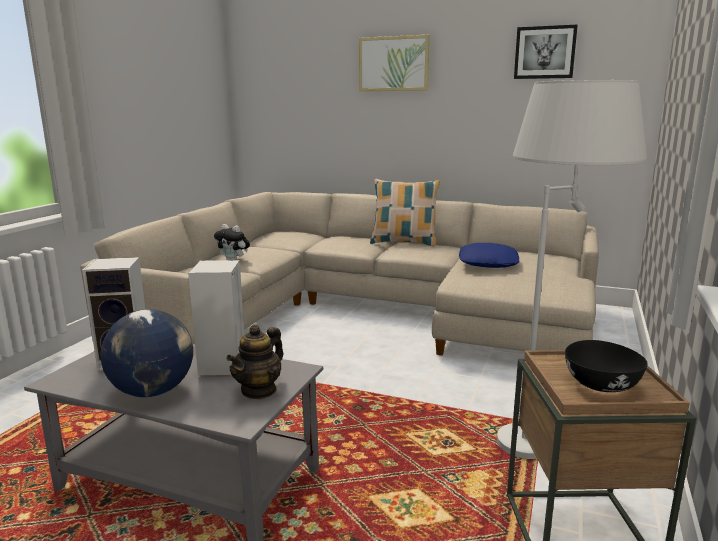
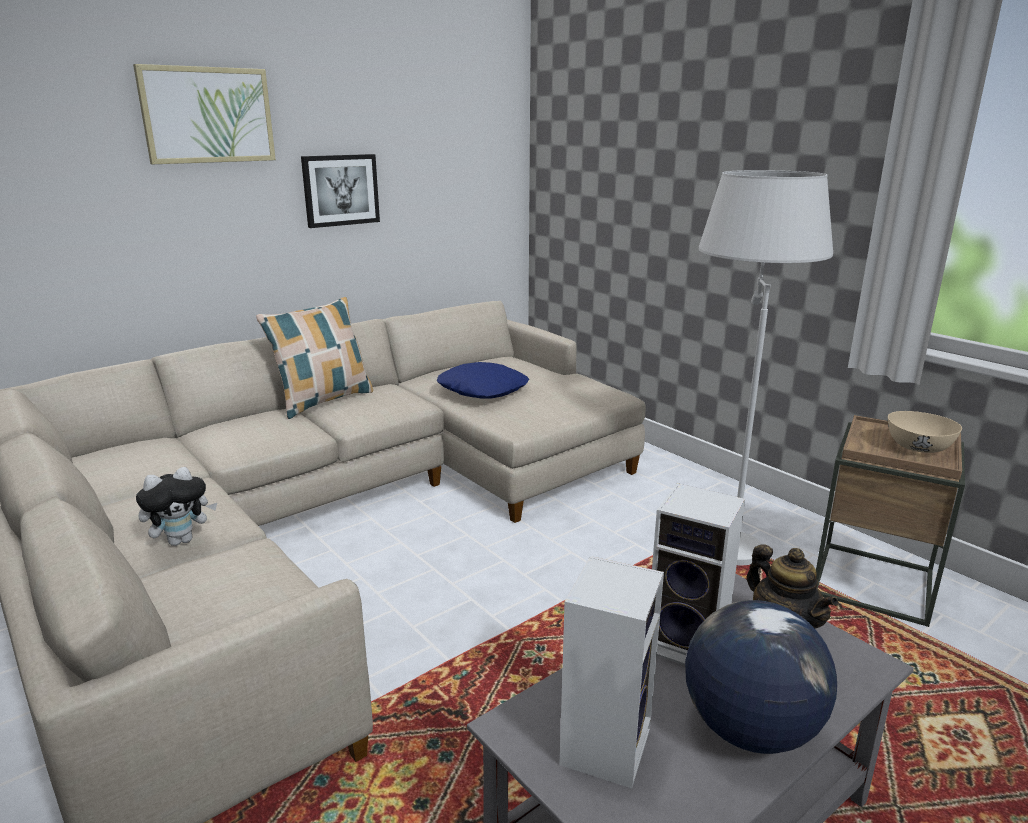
camera: 60 degrees left, 5 degrees up
(545, 52) = (418, 106): picture -> picture (340, 190)
(600, 384) = (917, 447): black bowl -> beige bowl

